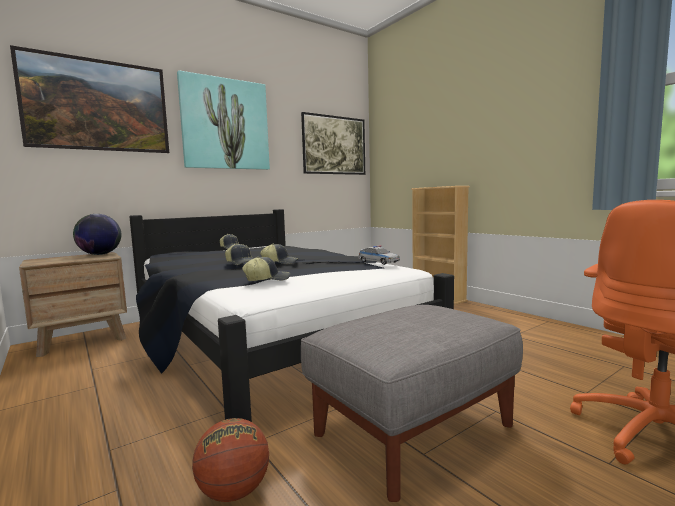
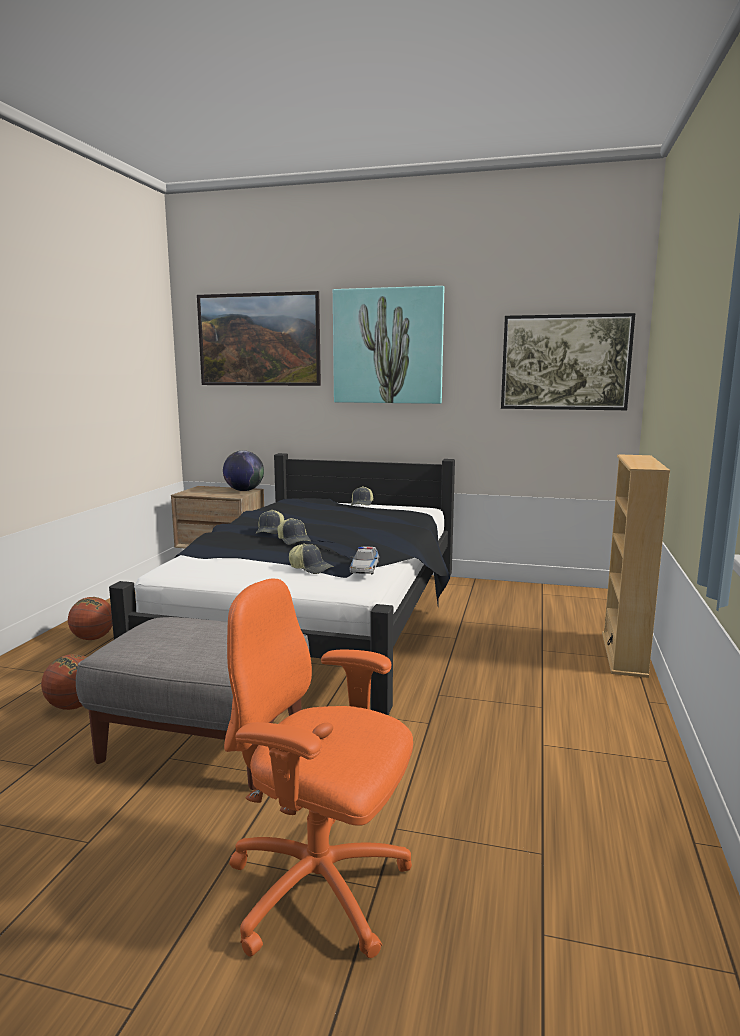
camera: 50 degrees right, 5 degrees up
(76, 439) = (93, 638): none -> basketball
(267, 279) = (219, 557): cap -> cap (311, 568)

